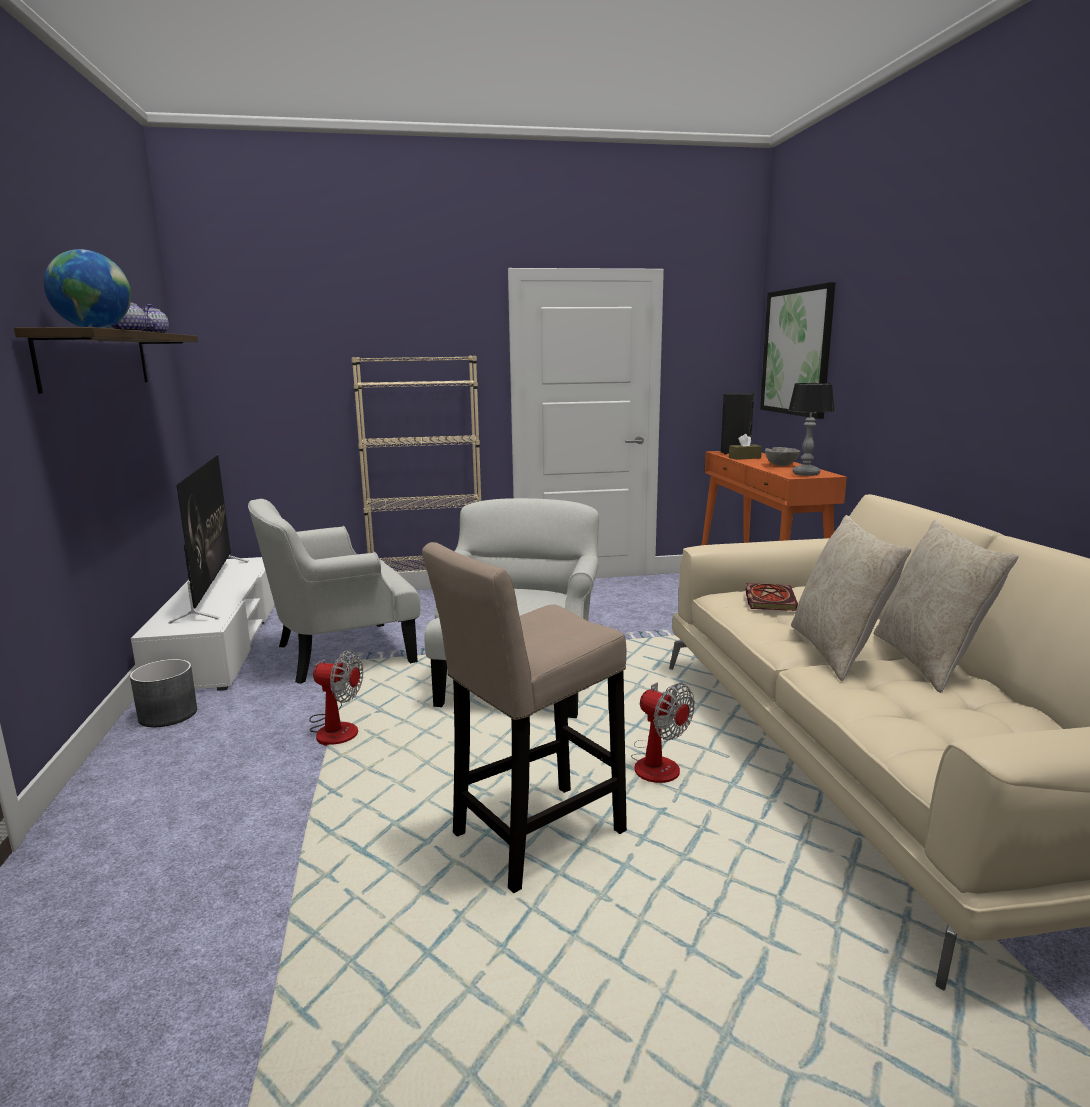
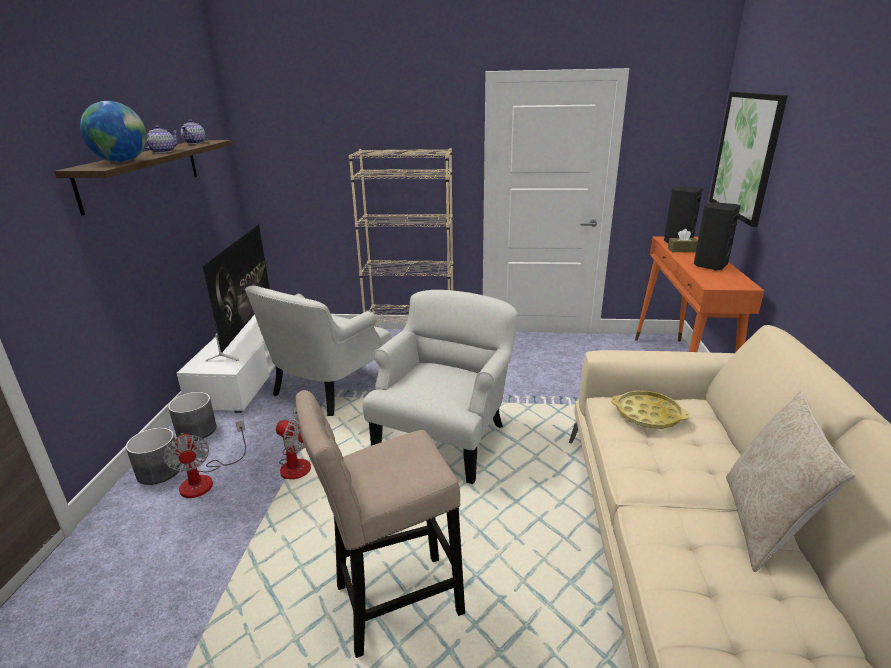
camera: 15 degrees right, 10 degrees up
(130, 762) = (158, 471): none -> grey planter
(340, 653) = (328, 388): white armchair -> white armchair turned 45 degrees counterclockwise
(657, 762) = (518, 543): fan -> fan (205, 479)
(769, 599) = (648, 414): book -> yellow tray
(781, 465) = (709, 265): grey bowl -> black speaker
(805, 474) = (725, 282): table lamp -> none
(838, 651) = (681, 494): beige pillow -> none

